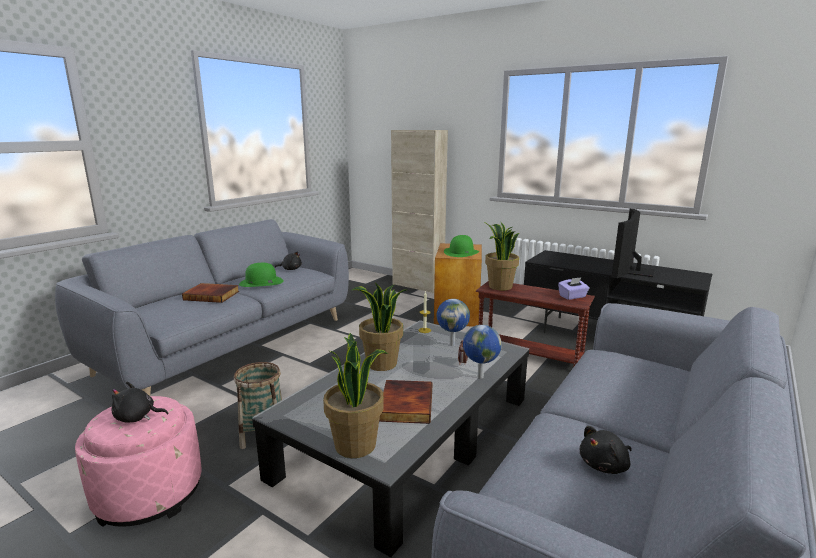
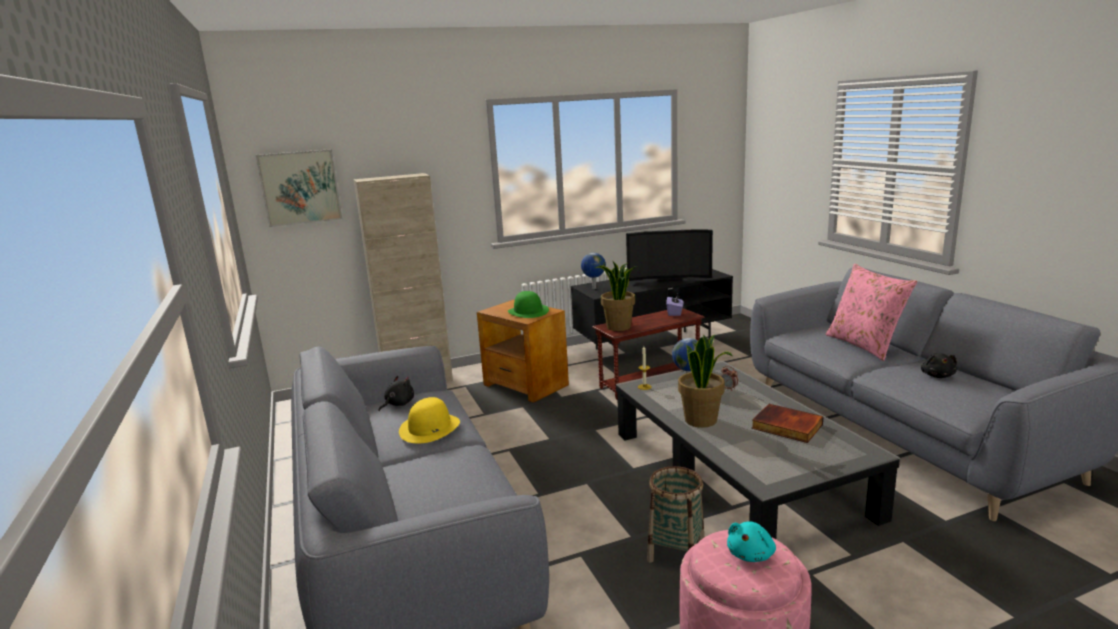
camera: 55 degrees left, 0 degrees up
(137, 417) = (751, 554): black plush toy -> turquoise plush toy
(212, 295) = (438, 466): book -> none
(261, 282) = (429, 428): green hat -> yellow hat
(356, 445) = (840, 458): potted plant -> none
(377, 132) = (300, 187): none -> picture
(479, 377) = (759, 389): globe -> globe (594, 288)
(633, 271) = (668, 279): television -> television turned 60 degrees counterclockwise
(641, 400) = (865, 345): none -> pink pillow

